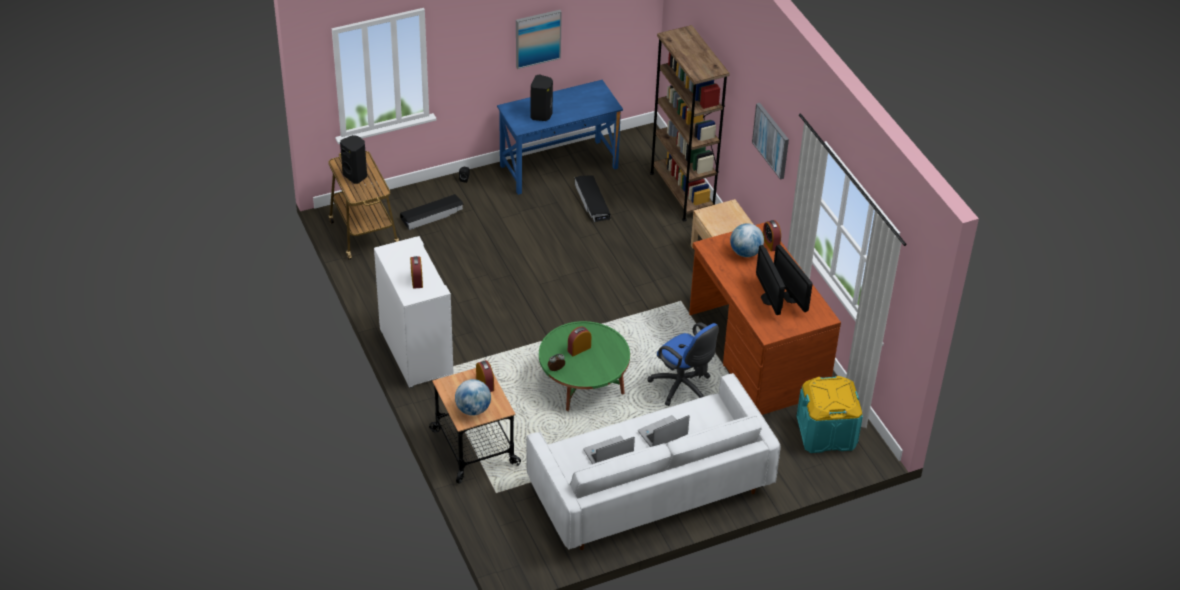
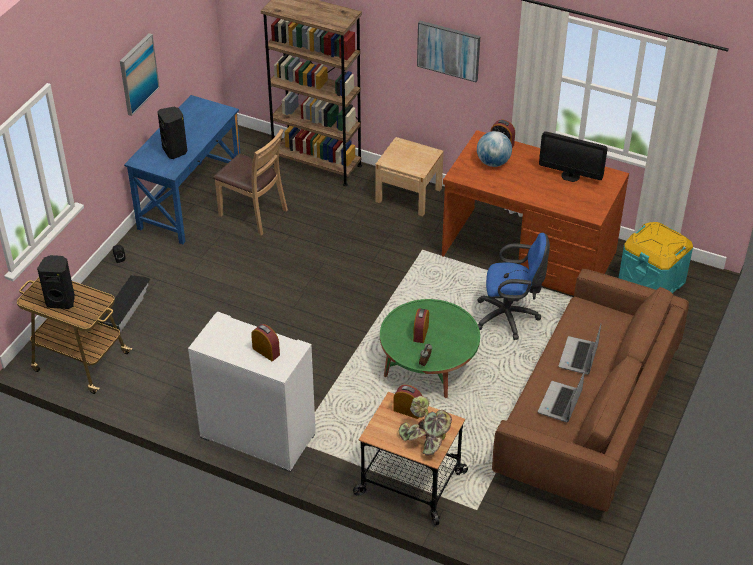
camera: 40 degrees left, 0 degrees up
(473, 409) = (426, 440): globe -> potted plant
(592, 201) = (253, 213): black storage box -> brown chair
(650, 488) = (587, 416): white sofa -> brown sofa
(769, 299) = (557, 187): monitor -> none

